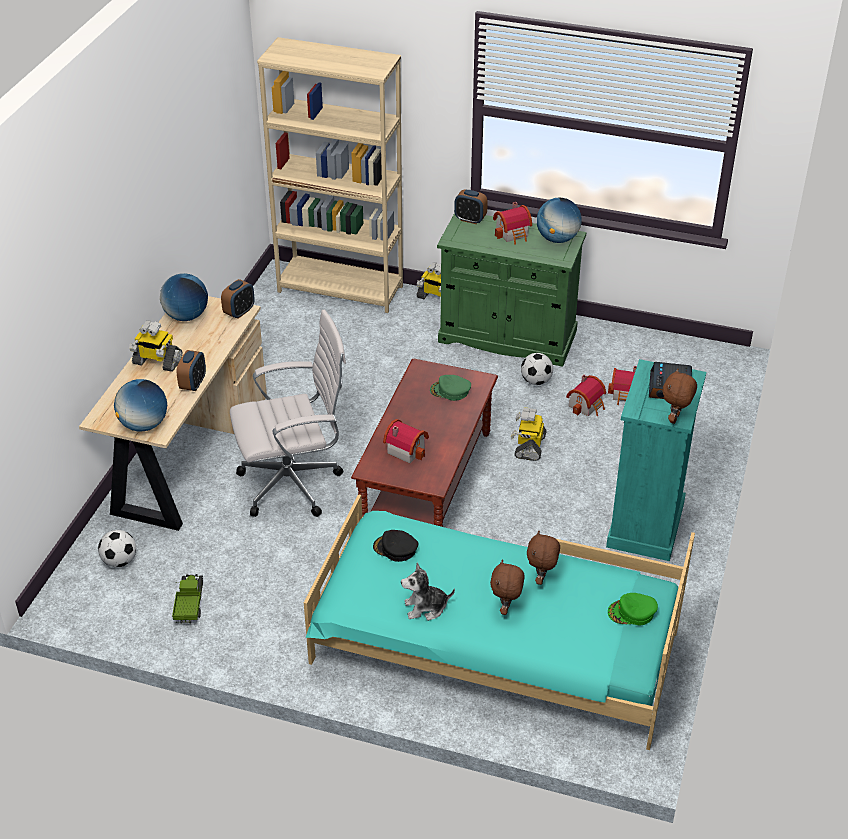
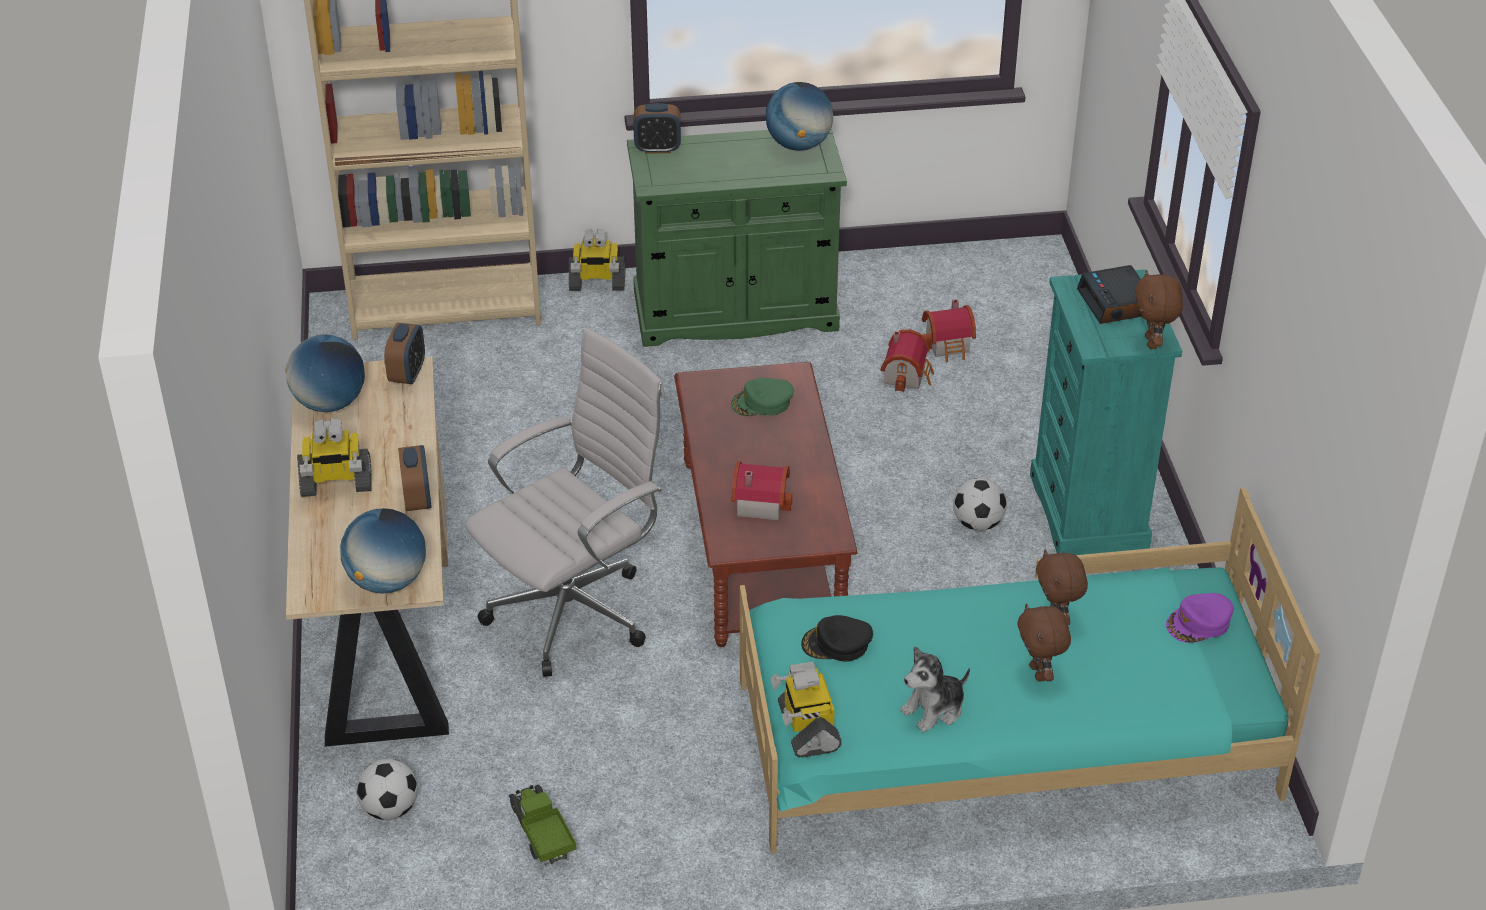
camera: 25 degrees left, 0 degrees up
(513, 234) = (733, 153): toy house -> none
(529, 446) = (867, 454): toy robot -> toy robot (807, 727)
(536, 381) = (817, 362): football -> football (978, 523)
(632, 613) = (1199, 623): green cap -> purple cap

